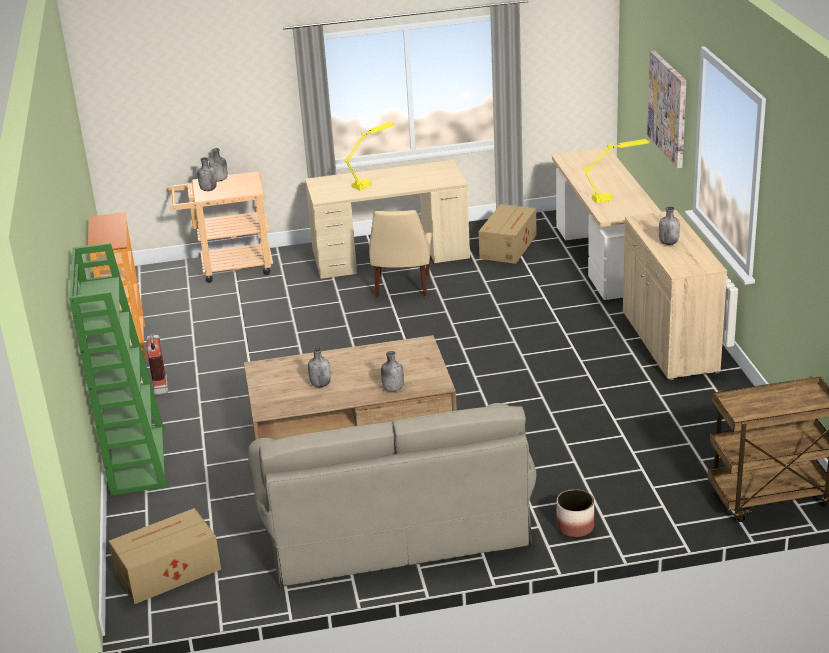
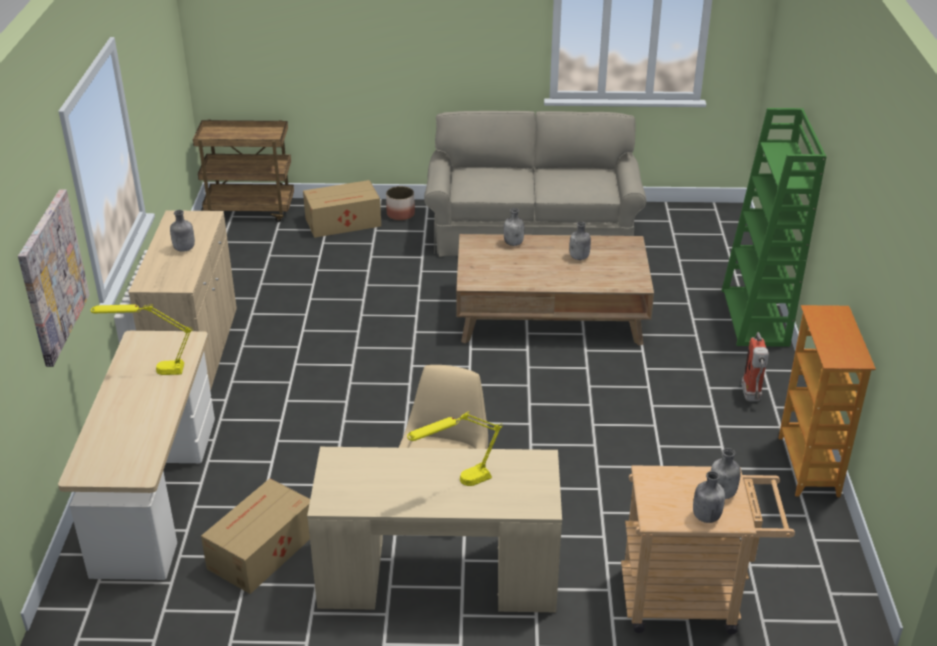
camera: 170 degrees left, 5 degrees up
(166, 572) = (708, 230): cardboard box -> cardboard box (344, 222)

